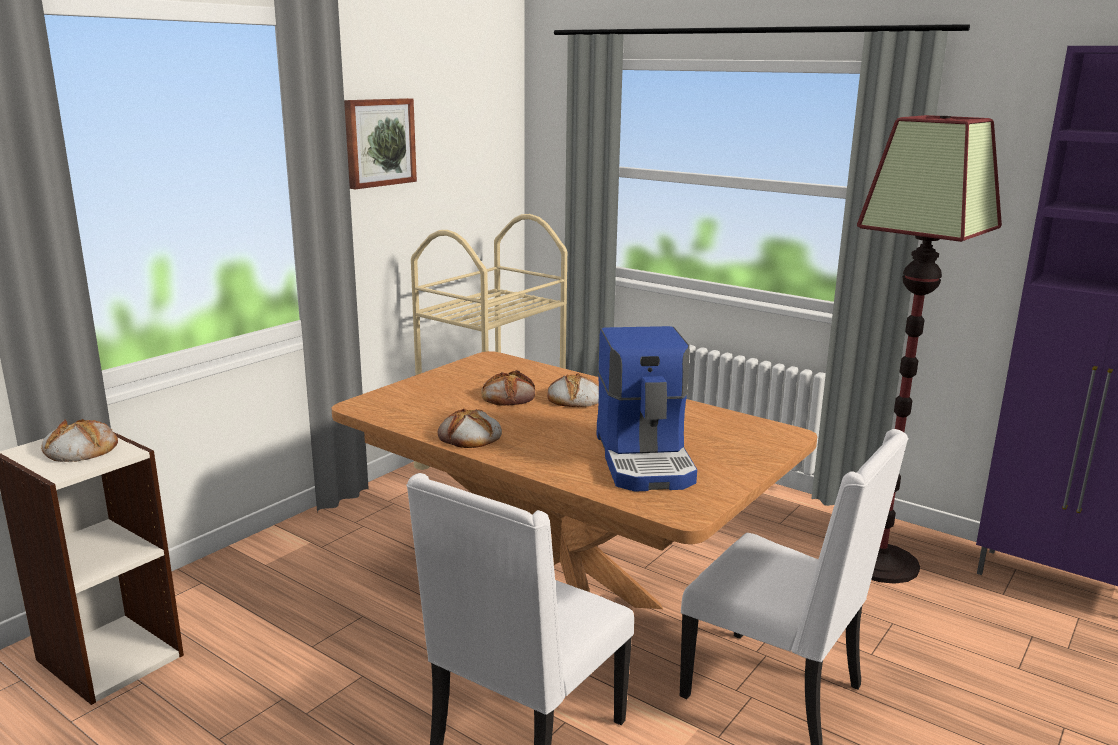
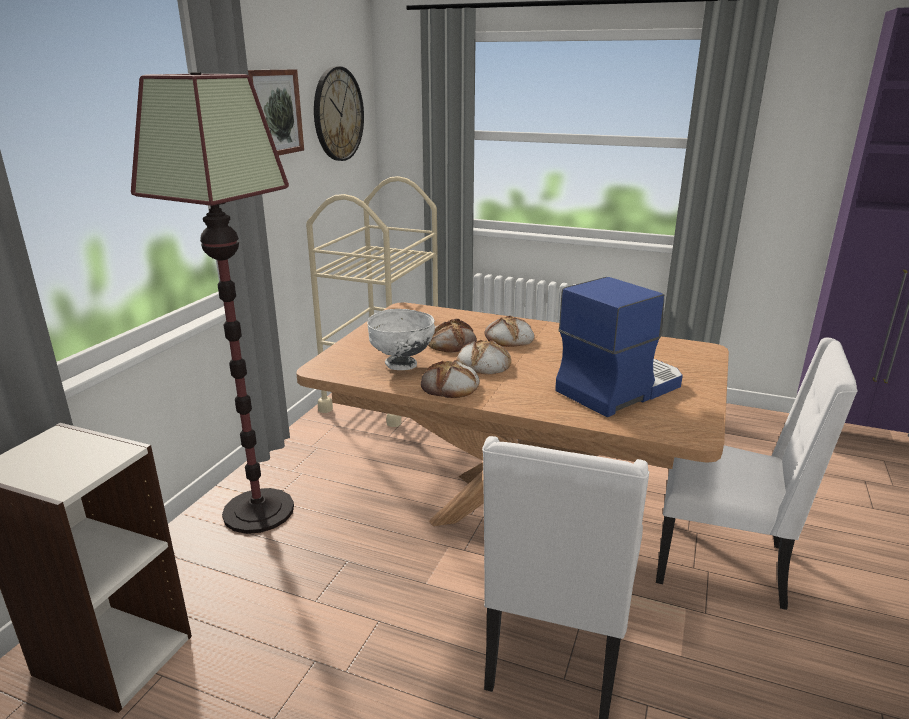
camera: 15 degrees left, 5 degrees up
(79, 449) = (64, 455): bread -> bread (483, 363)
(438, 411) = (401, 365): none -> white bowl
(469, 144) = (338, 114): none -> wall clock
(646, 459) = (618, 388): coffee machine -> coffee machine turned 105 degrees counterclockwise
(879, 562) = (729, 439): floor lamp -> floor lamp (258, 511)

